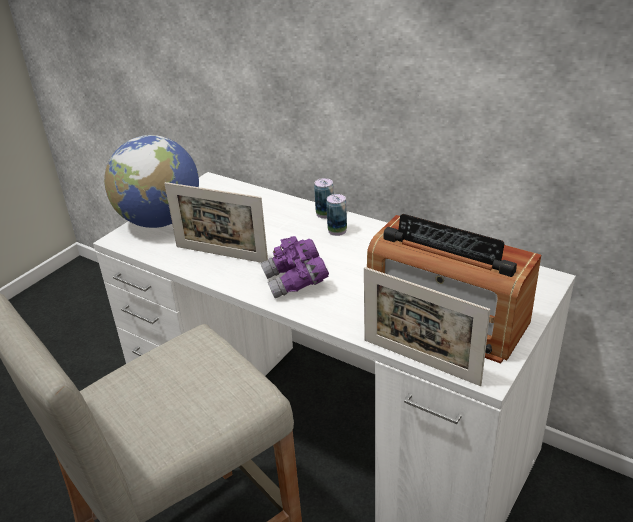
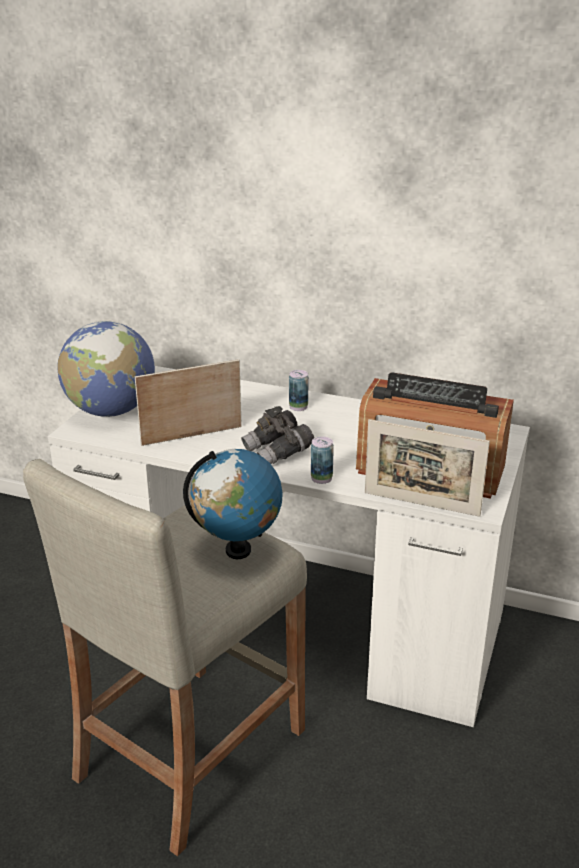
camera: 15 degrees left, 5 degrees down
(218, 390) = (238, 550): none -> globe
(221, 254) = (192, 436): picture frame -> picture frame turned 150 degrees clockwise
(295, 282) = (278, 452): purple binoculars -> grey binoculars
(325, 214) = (279, 393): can -> can (321, 478)

